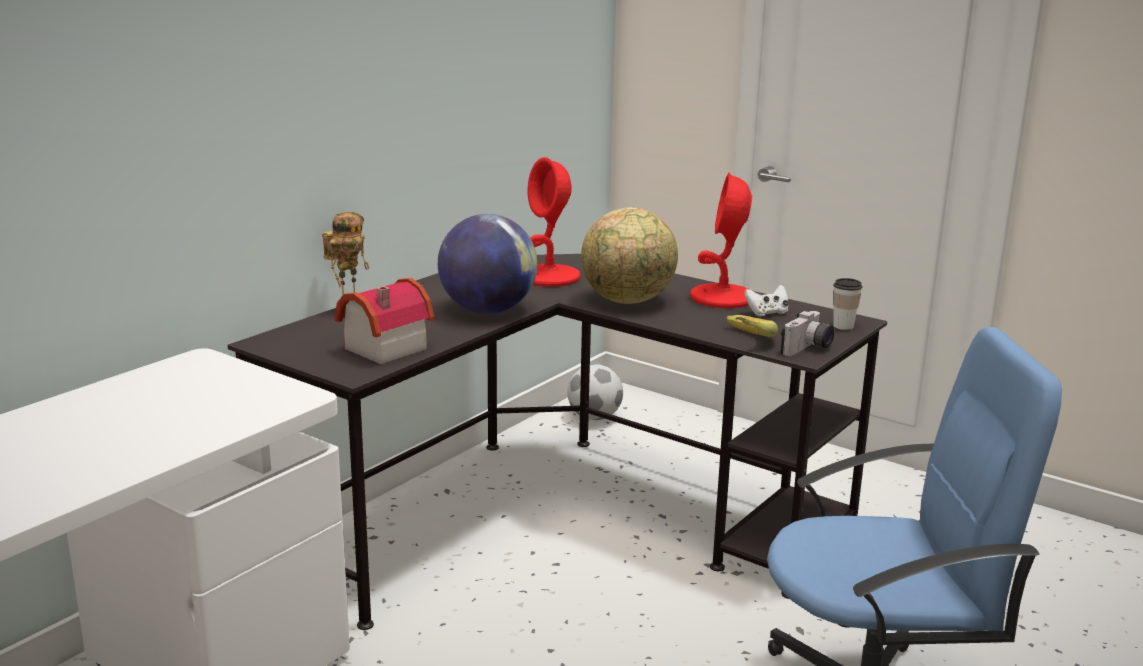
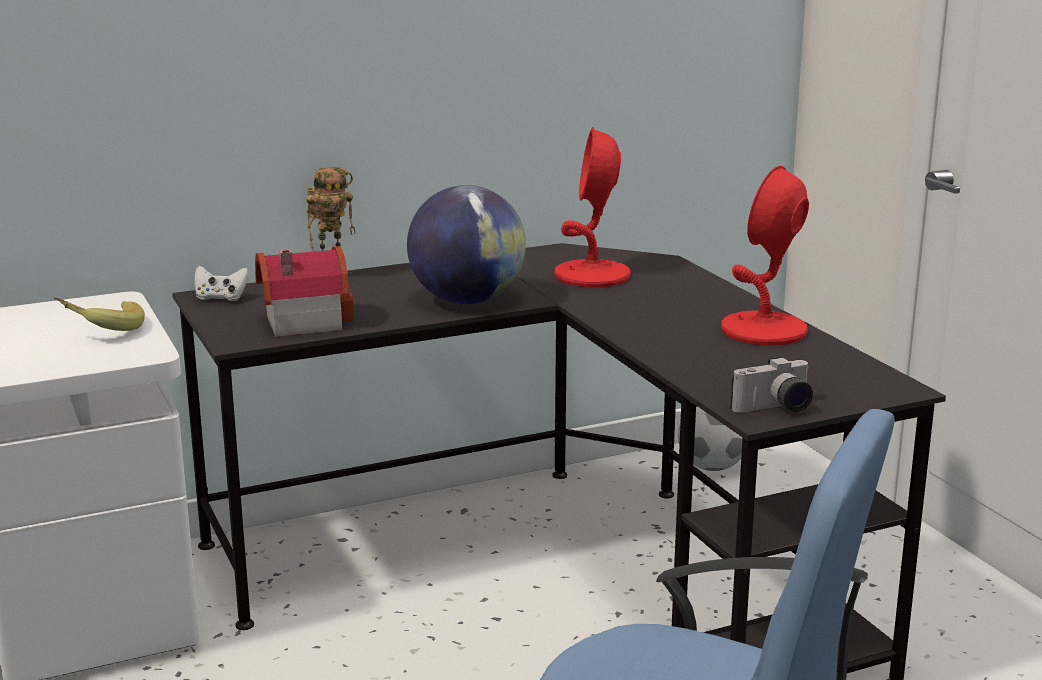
camera: 30 degrees right, 0 degrees up
(628, 301) = (639, 316): globe -> none
(742, 340) = (706, 383): banana -> banana (102, 330)
(767, 313) = (791, 358): white game controller -> white game controller (221, 298)
(843, 326) = (869, 391): cup -> none

